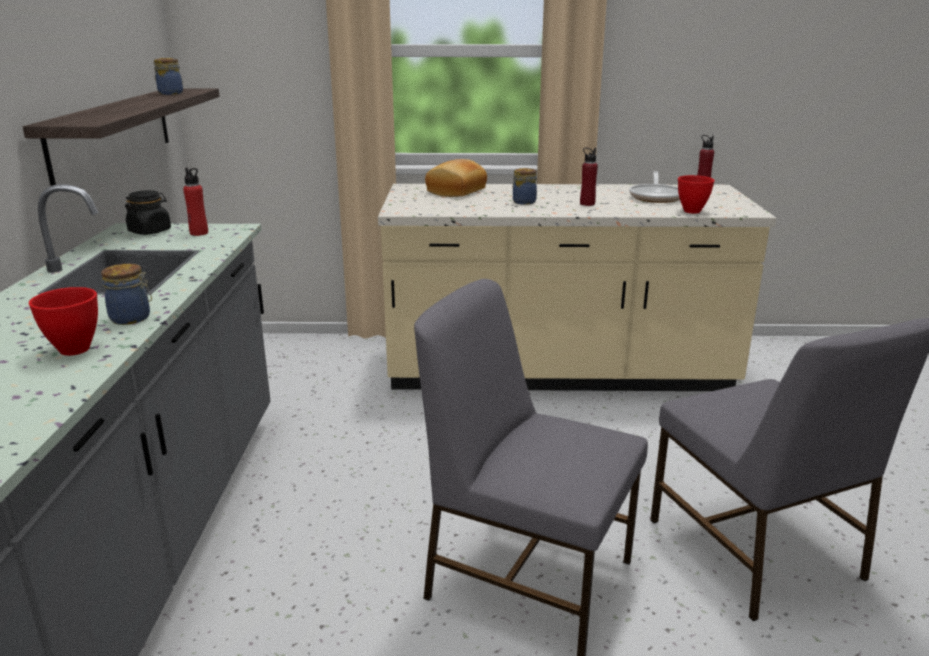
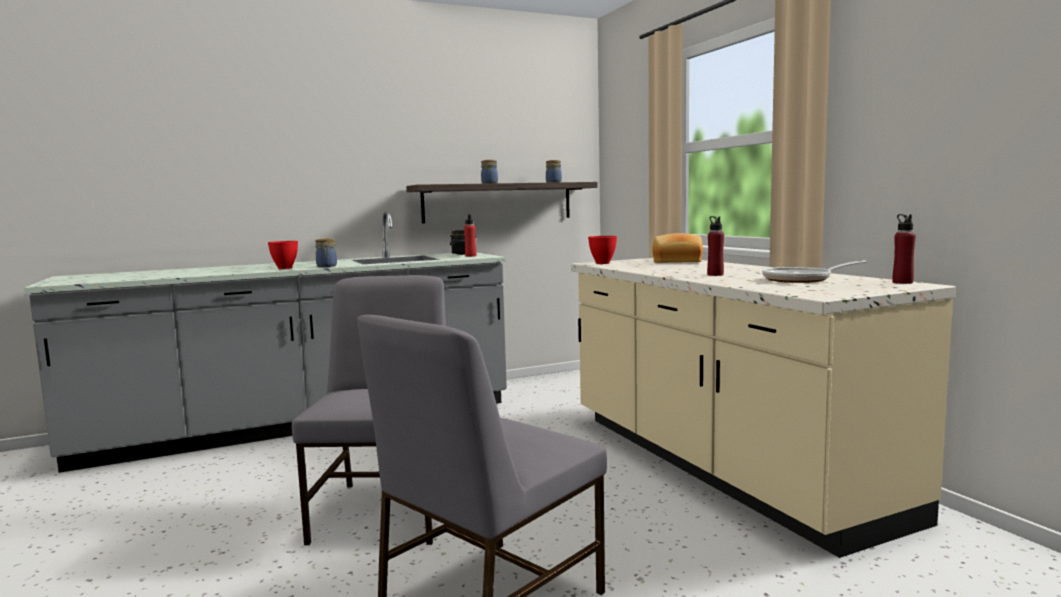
camera: 65 degrees right, 15 degrees down
(523, 202) = (681, 269): jar -> jar (490, 183)
(691, 211) = (766, 287): red bowl -> red bowl (602, 263)

